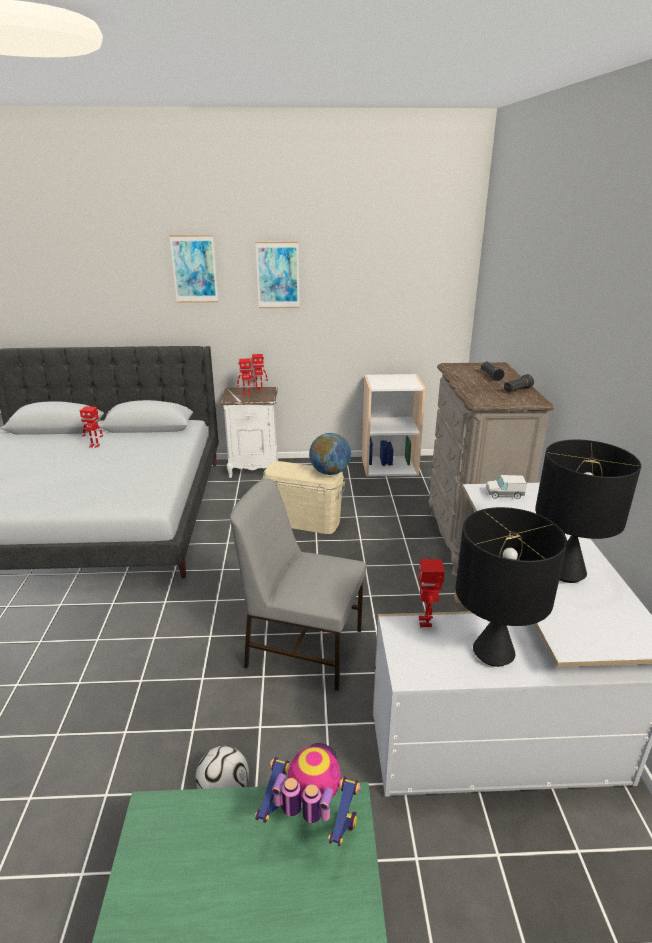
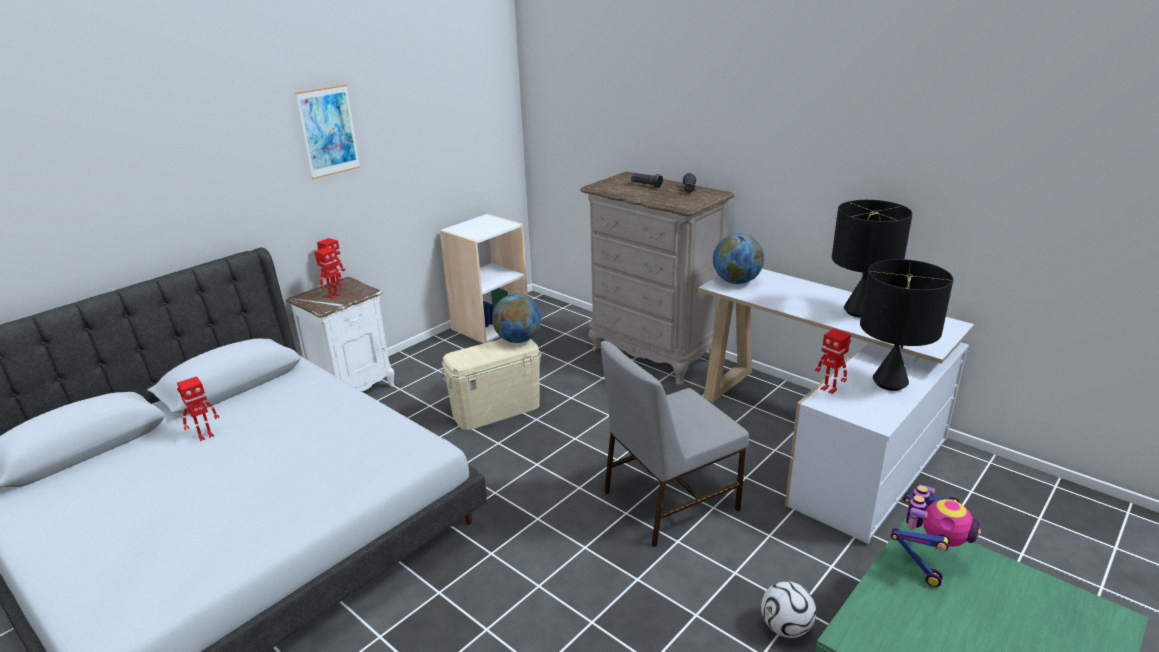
camera: 45 degrees left, 0 degrees up
(194, 269) = (219, 144): picture -> none
(310, 825) = (926, 558): toy robot -> toy robot turned 150 degrees clockwise
(504, 494) = (736, 282): toy truck -> globe

